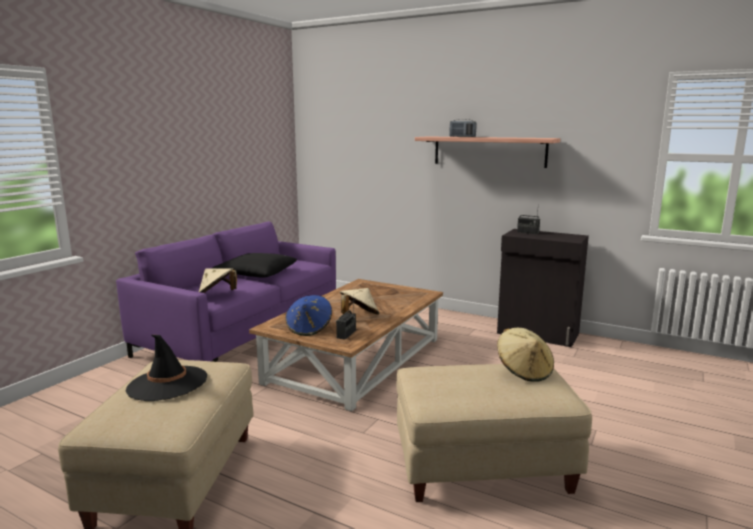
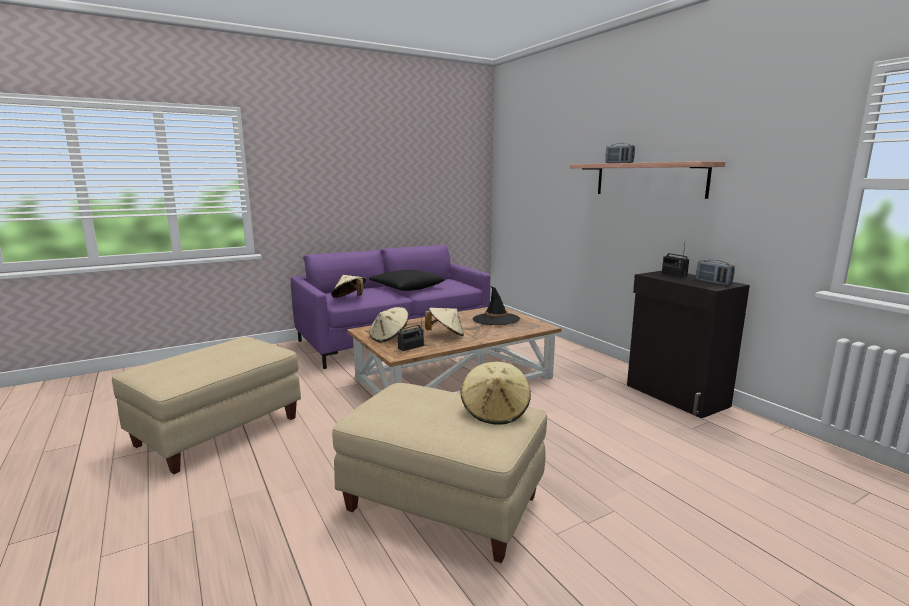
camera: 30 degrees right, 0 degrees up
(167, 384) = (217, 352): black hat -> black hat (496, 319)
(309, 329) = (389, 337): blue hat -> beige hat
(565, 236) = (713, 282): none -> radio

